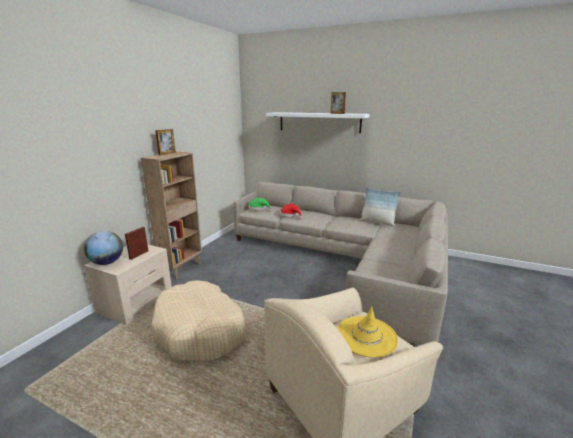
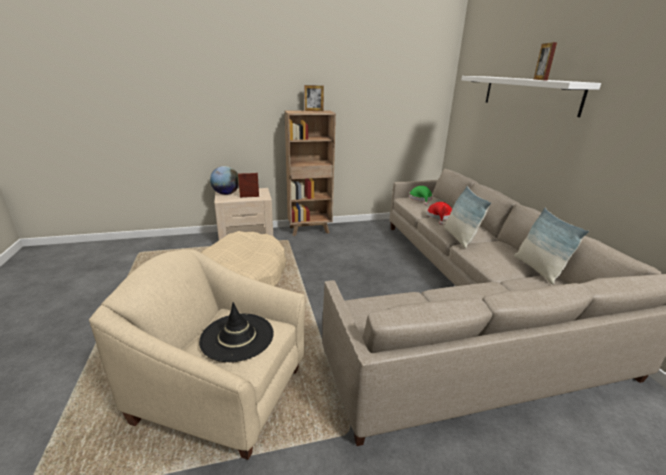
camera: 50 degrees right, 5 degrees up
(322, 222) = (460, 238): none -> pillow
(366, 336) = (237, 337): yellow hat -> black hat

